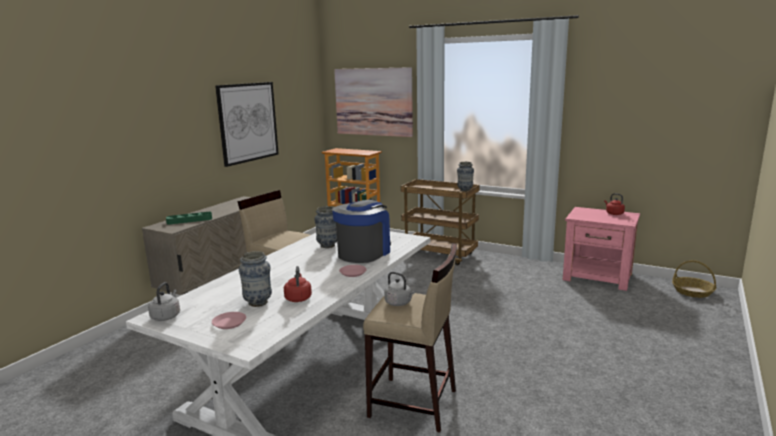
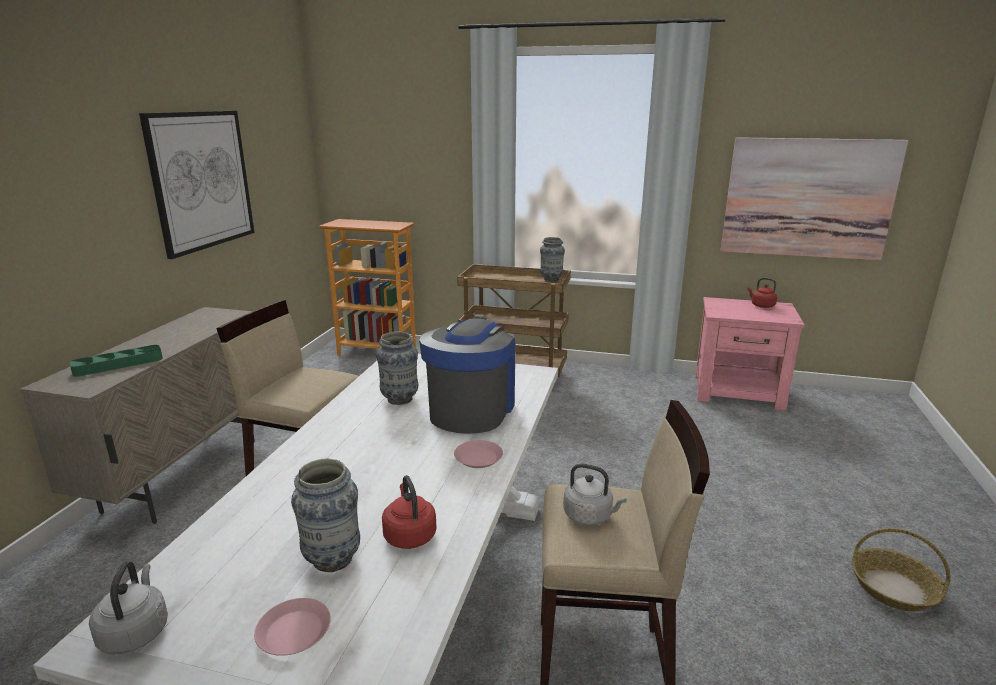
camera: 15 degrees left, 5 degrees up
(373, 102) = (398, 146): picture -> picture (807, 198)
(693, 291) = (862, 404): basket -> basket (894, 588)

